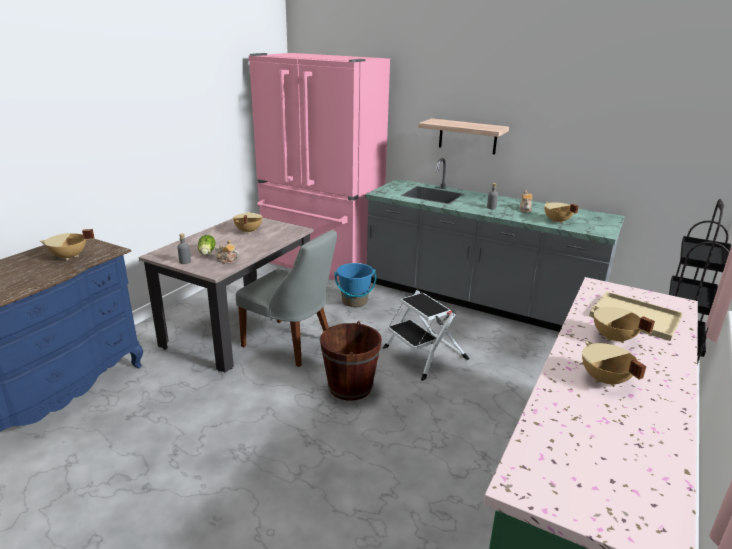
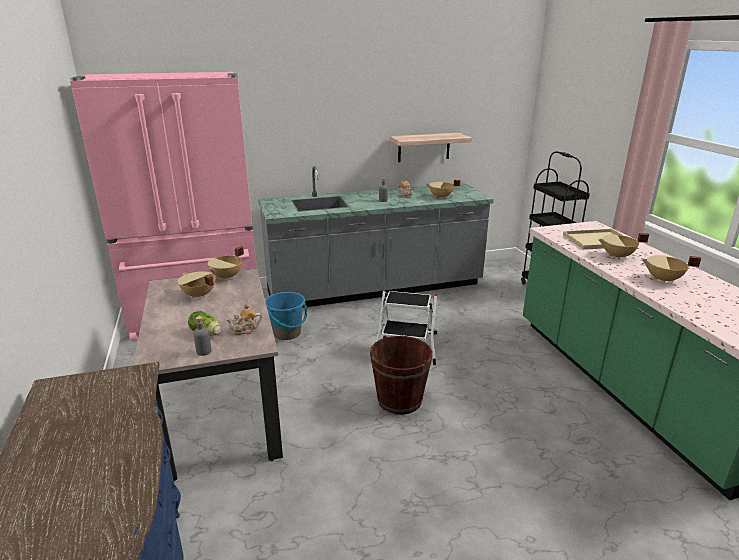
camera: 45 degrees left, 0 degrees up
(69, 257) = (107, 407): beige cooking pot -> beige cooking pot (227, 277)
(291, 344) = (296, 397): grey chair -> none
(467, 136) = (327, 141): shelf -> shelf (424, 147)

